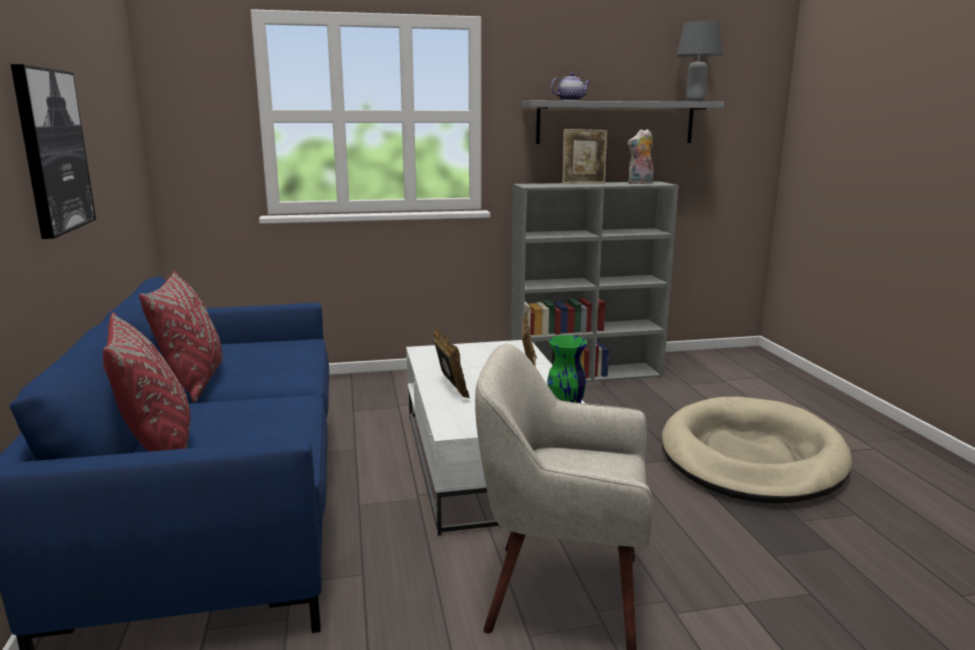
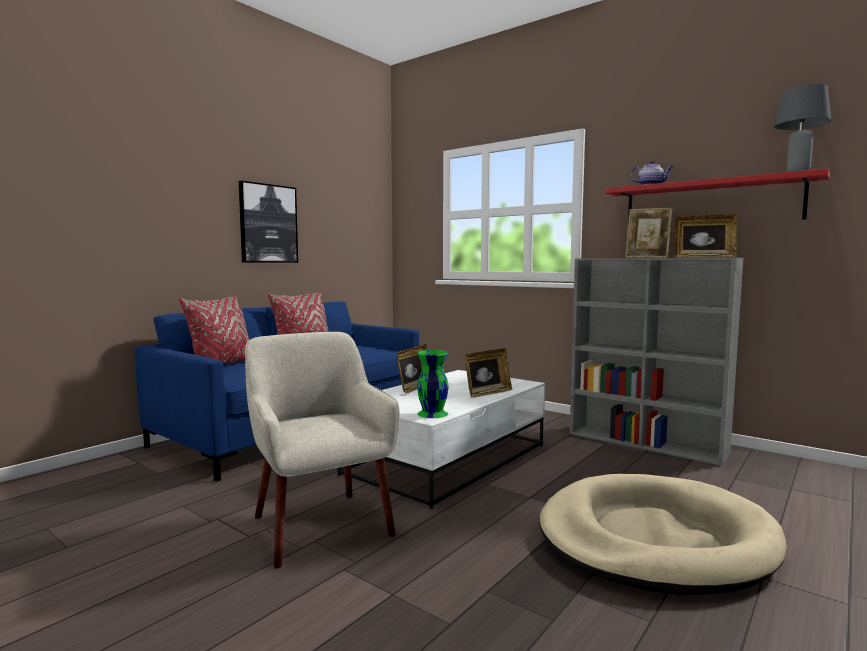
camera: 50 degrees right, 10 degrees down
(615, 122) = (710, 203): grey shelf -> red shelf
(640, 183) = (703, 257): plush toy -> picture frame

